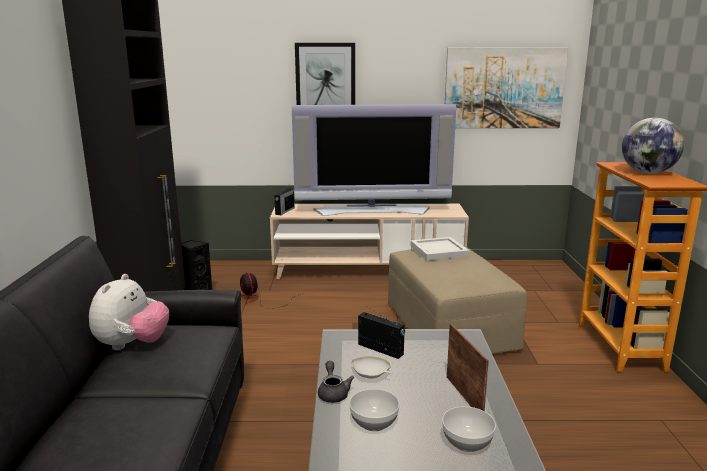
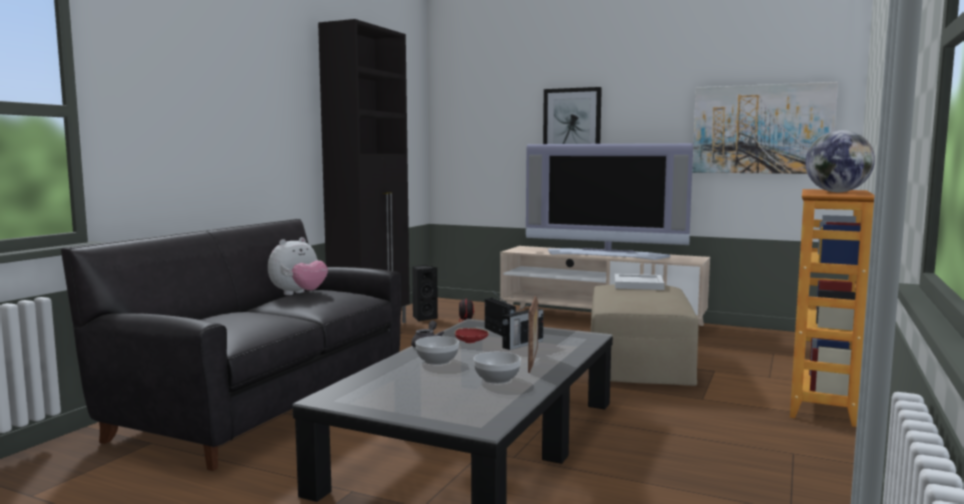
camera: 25 degrees right, 10 degrees down
(284, 211) = (519, 249): radio -> radio (522, 344)
(371, 375) = (470, 342): white bowl -> red bowl

